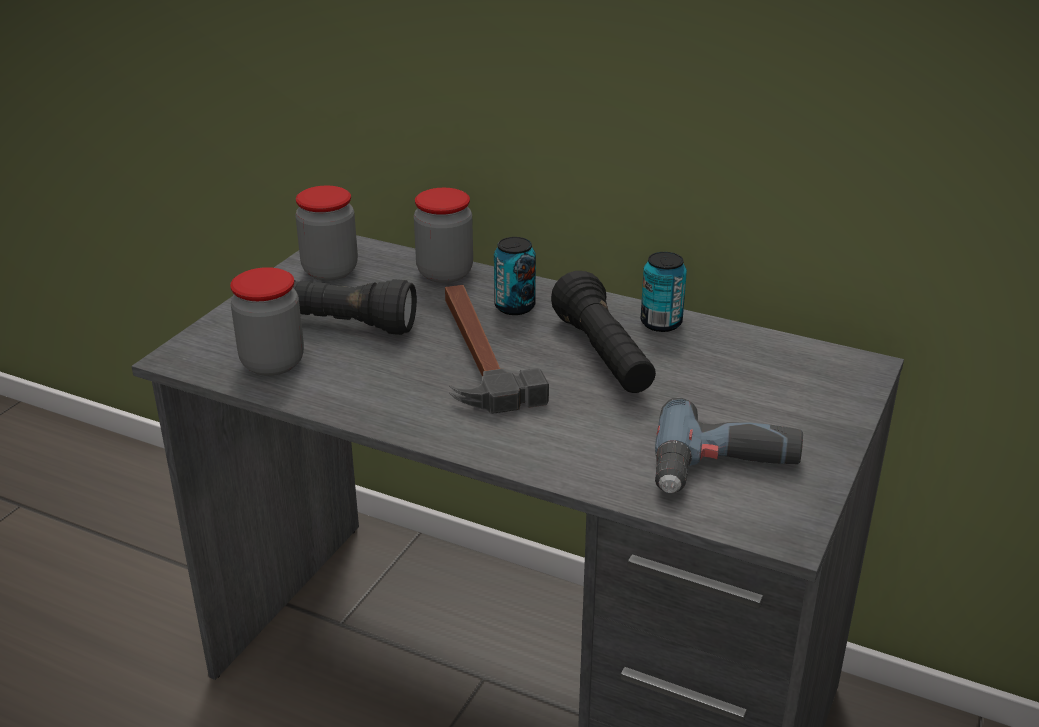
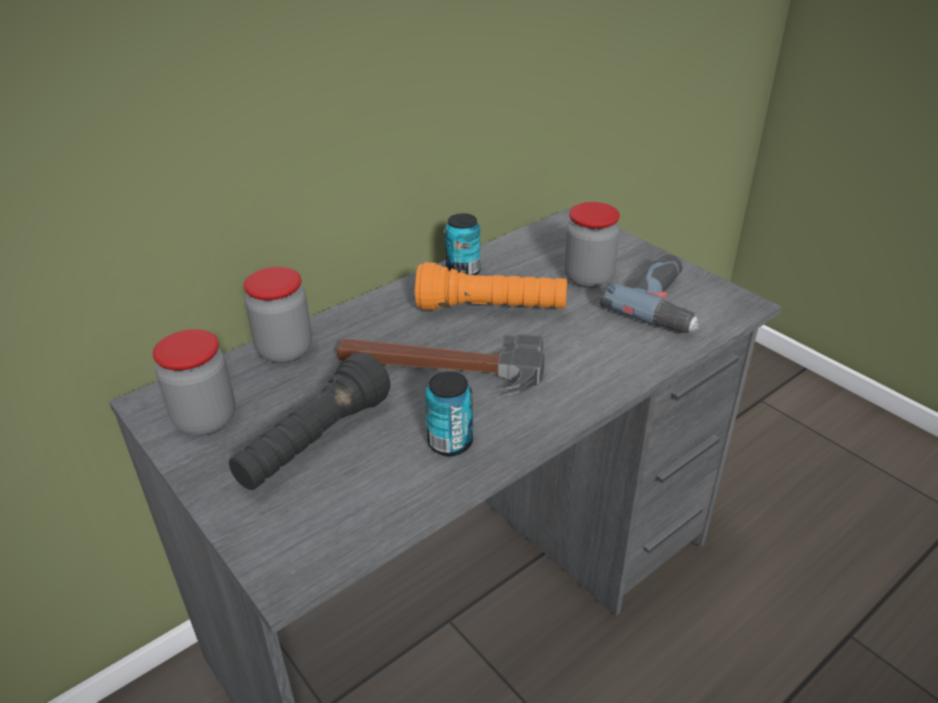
camera: 65 degrees left, 5 degrees up
(272, 363) = (359, 499): jar -> jar (588, 278)
(514, 307) = (380, 329): can -> can (450, 443)
(603, 356) = (491, 309): black flashlight -> orange flashlight

